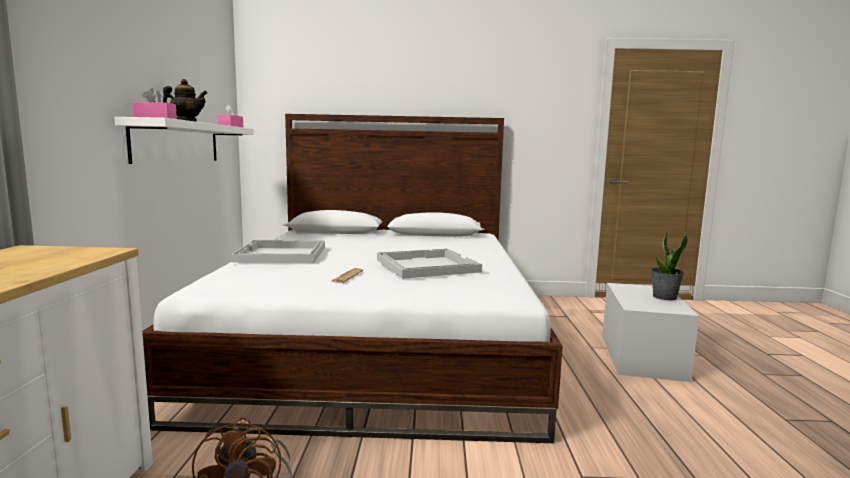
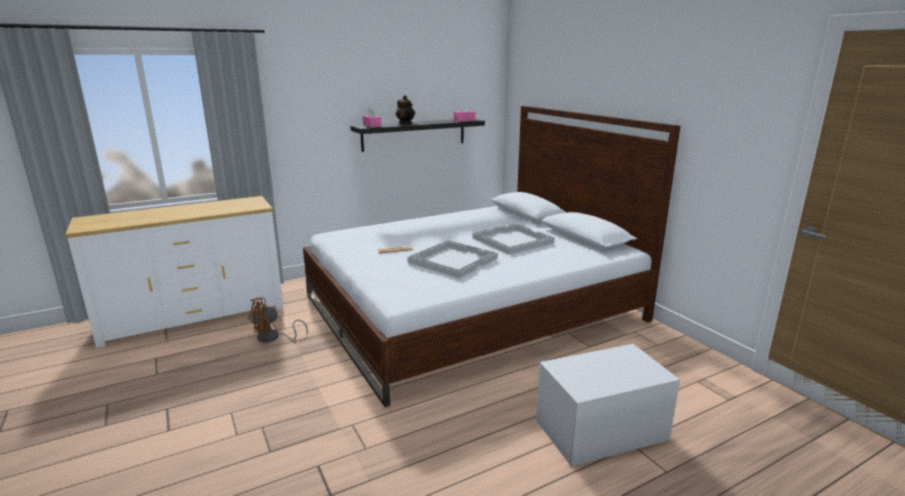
camera: 60 degrees right, 10 degrees up
(178, 142) = (414, 134): white shelf -> black shelf
(280, 254) = (421, 223): white tray -> white tray (511, 240)
(664, 297) = (622, 379): potted plant -> none

